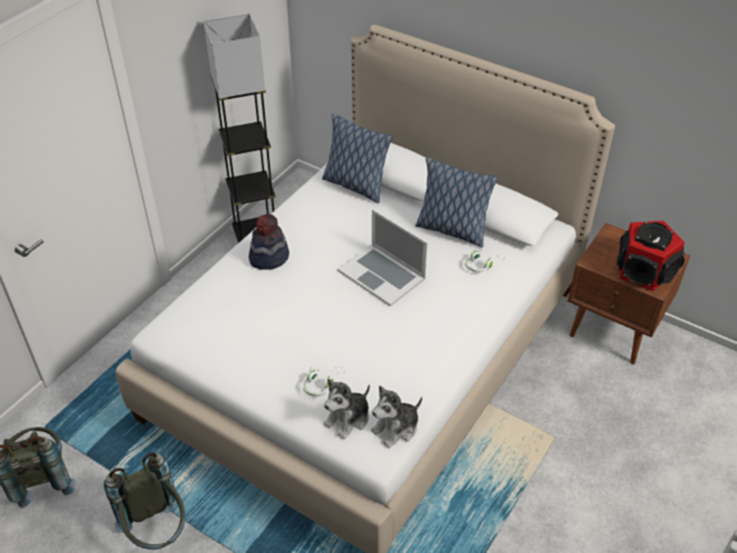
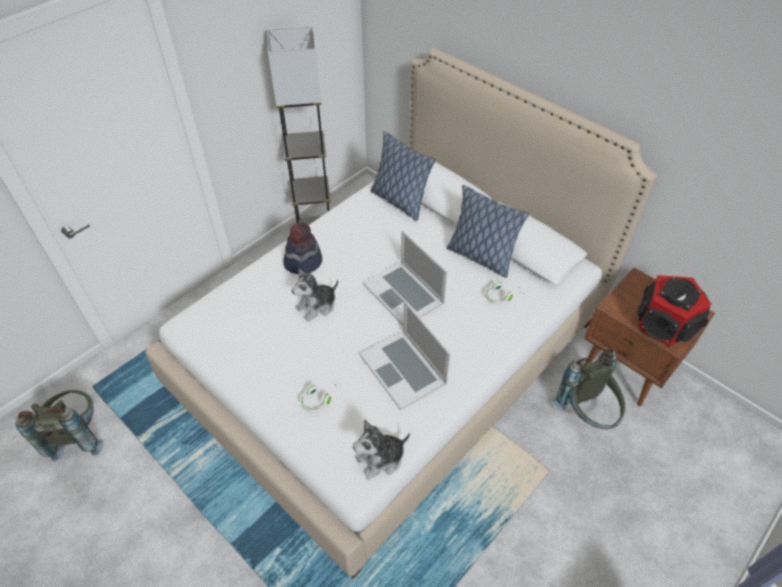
camera: 10 degrees right, 5 degrees up
(157, 532) = (162, 506): grey backpack -> grey backpack (586, 414)
(348, 419) = (336, 441): plush toy -> plush toy (317, 306)
(398, 344) = (403, 368): none -> laptop

